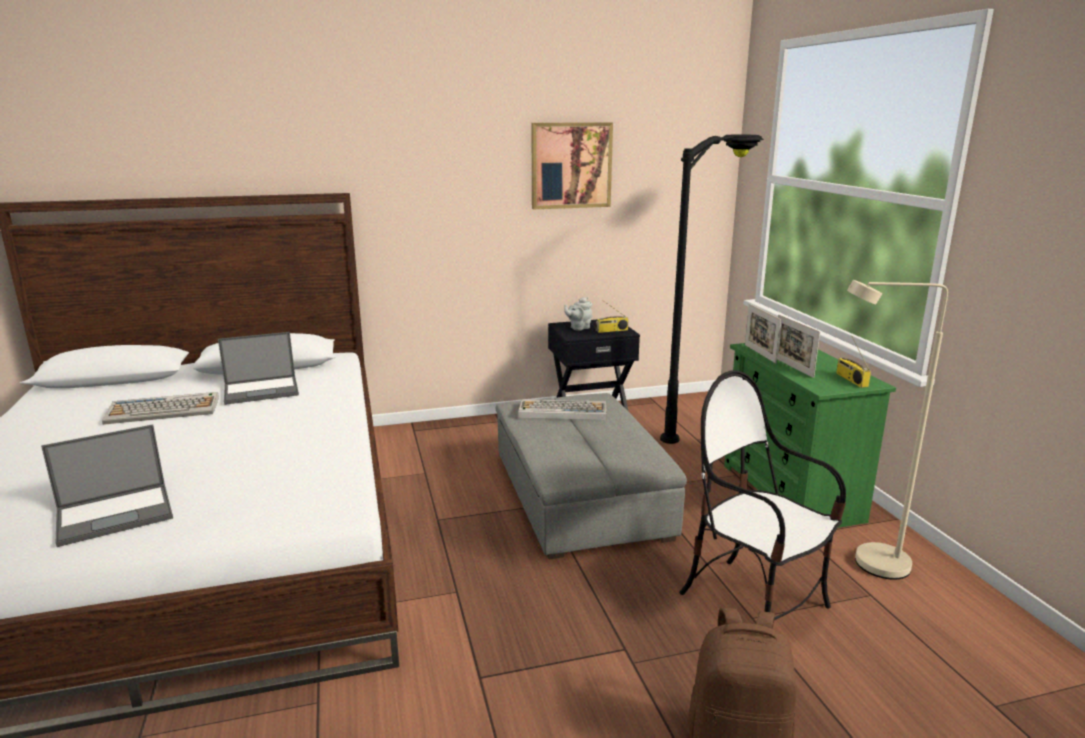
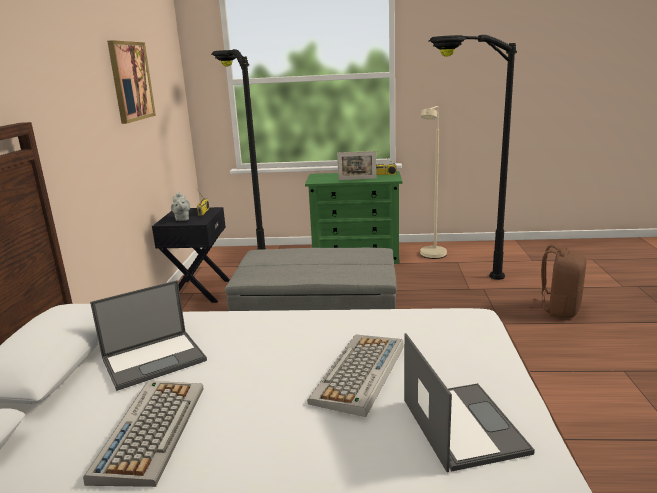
camera: 70 degrees left, 0 degrees up
(262, 390) = (155, 359): laptop -> laptop turned 60 degrees clockwise
(562, 411) = (275, 264): keyboard -> keyboard (360, 374)
(754, 603) = (457, 286): chair -> black floor lamp
(760, 353) = (329, 181): picture frame -> none

